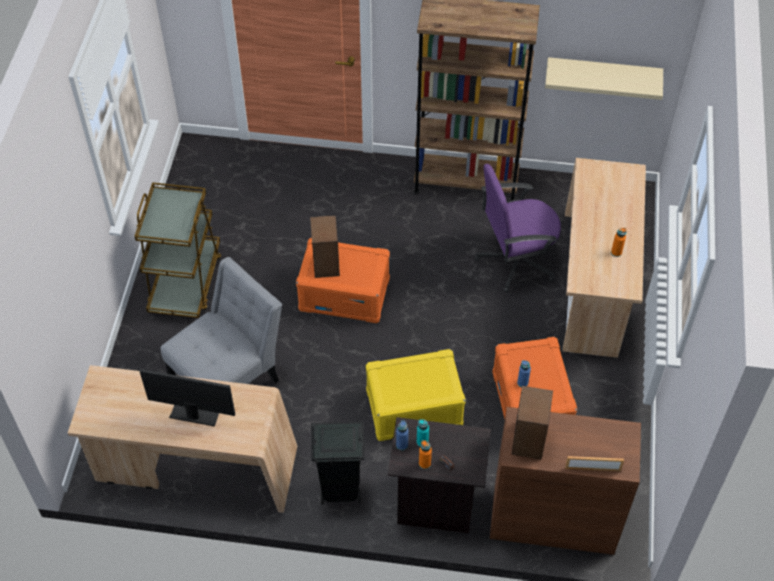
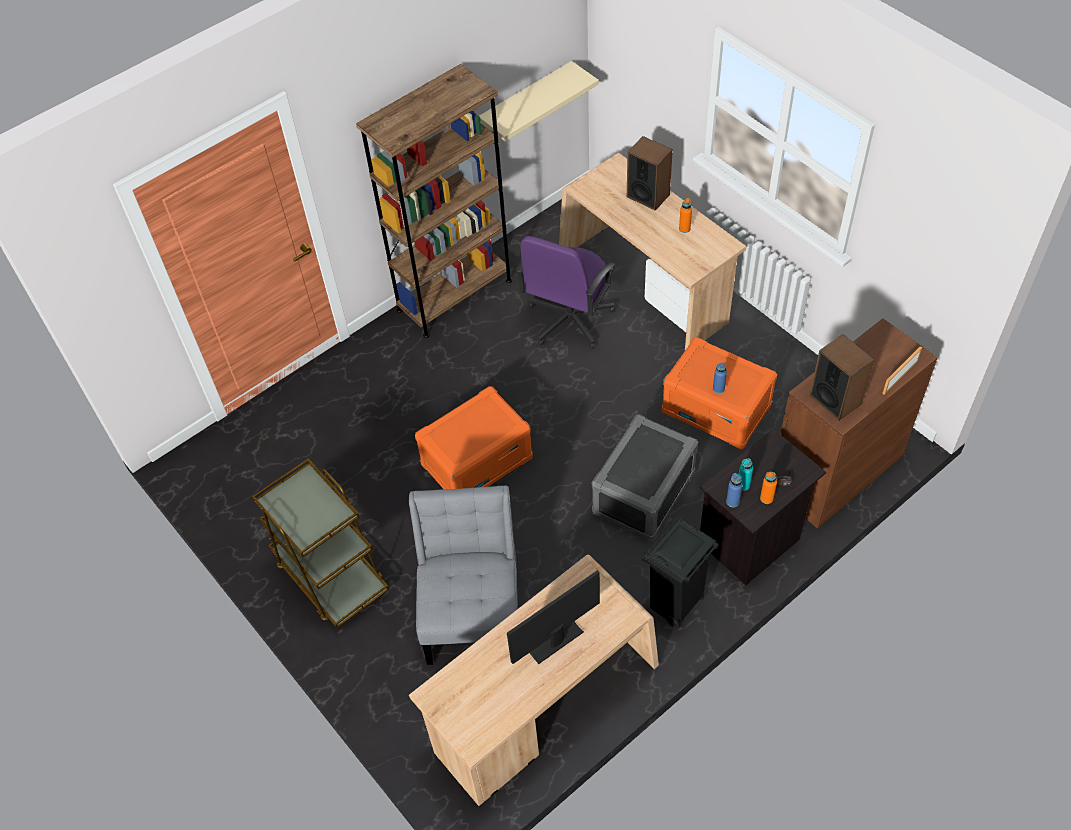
camera: 45 degrees left, 0 degrees up
(326, 264) = (457, 440): speaker -> speaker (648, 195)
(413, 409) = (644, 493): yellow storage box -> grey storage box

